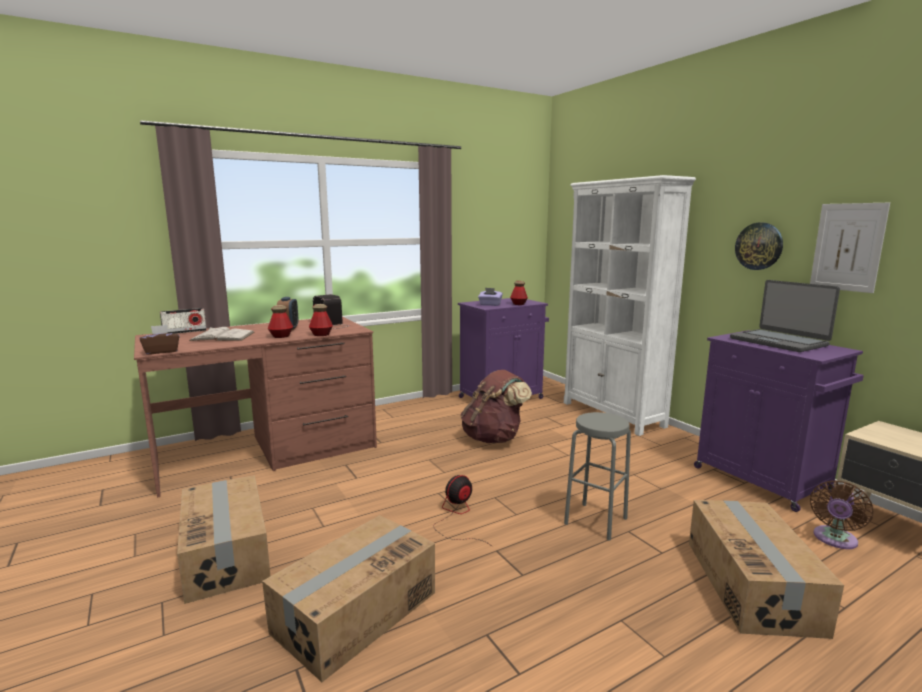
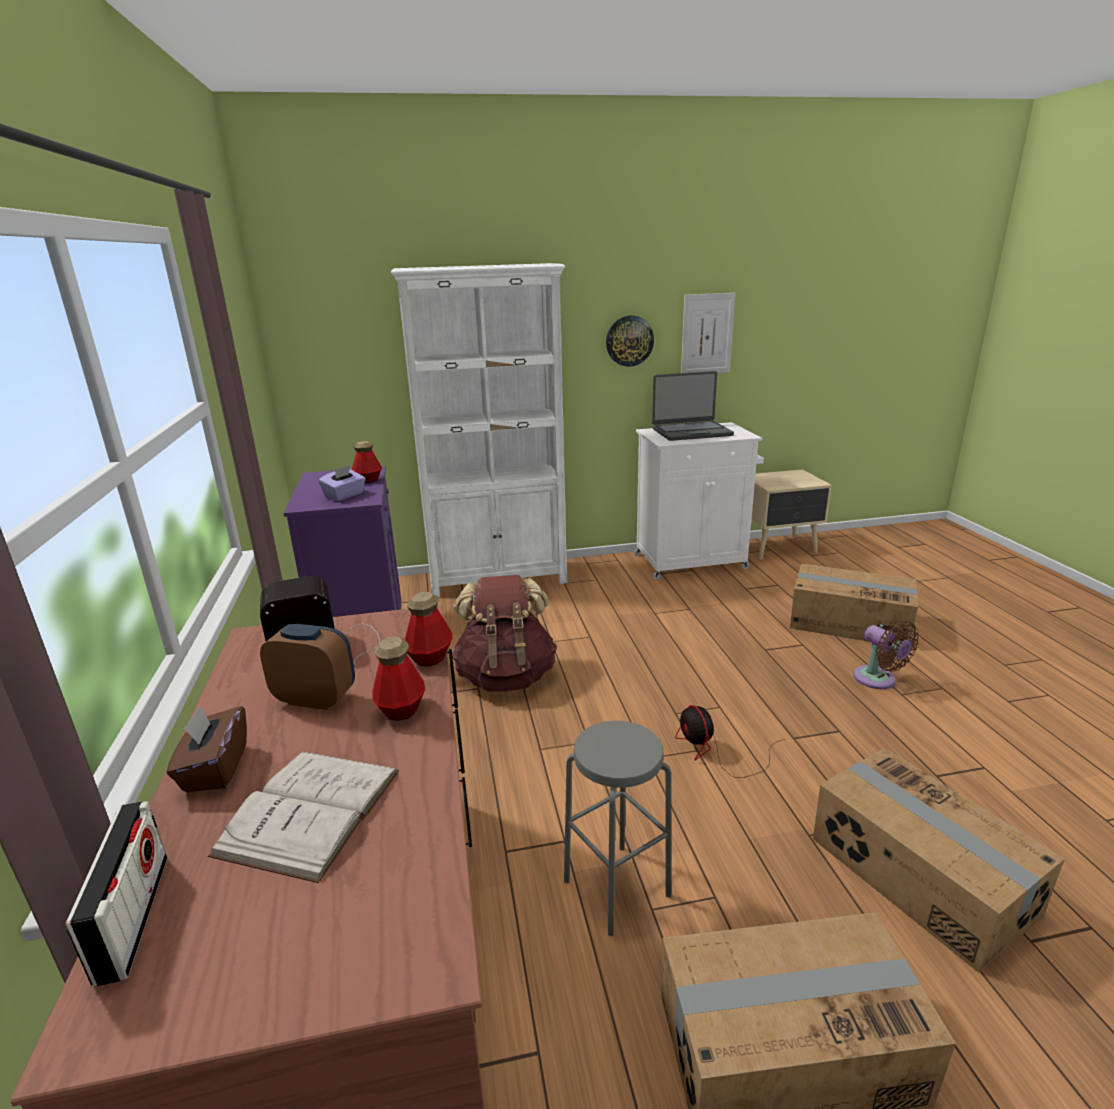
camera: 70 degrees left, 10 degrees up
(162, 351) = (437, 931): brown tissue box -> brown tissue box (215, 769)
(595, 521) = (744, 661): grey stool -> grey stool (617, 888)
(763, 481) = (692, 561): purple cabinet -> white cabinet
(834, 540) = (789, 571): brown fan -> brown fan (878, 680)

